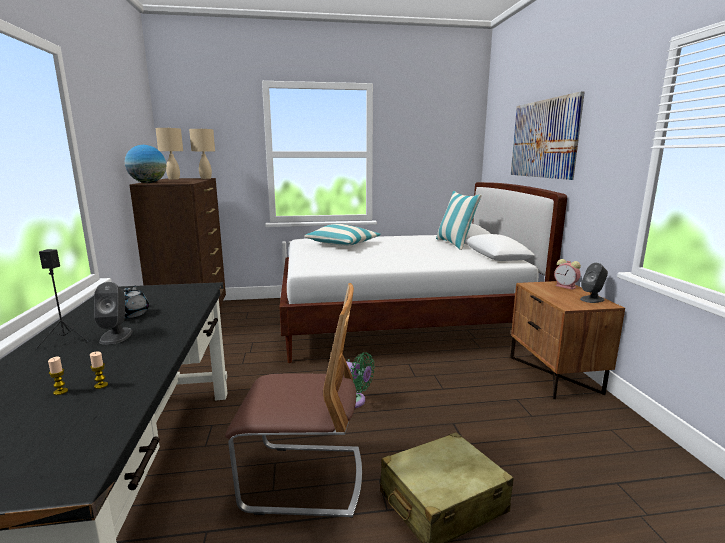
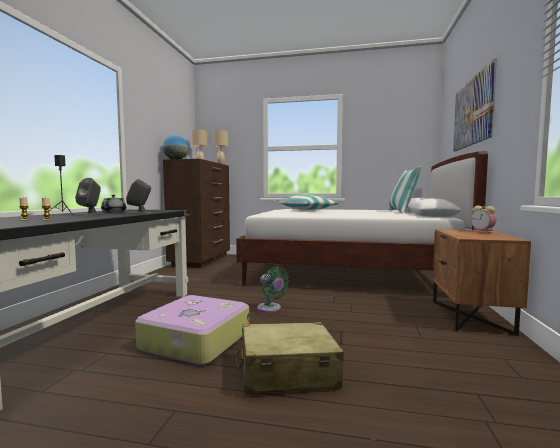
camera: 20 degrees right, 10 degrees down
(304, 479) = (194, 340): chair -> suitcase
(592, 299) = (500, 236): grey speaker -> grey speaker (139, 213)

